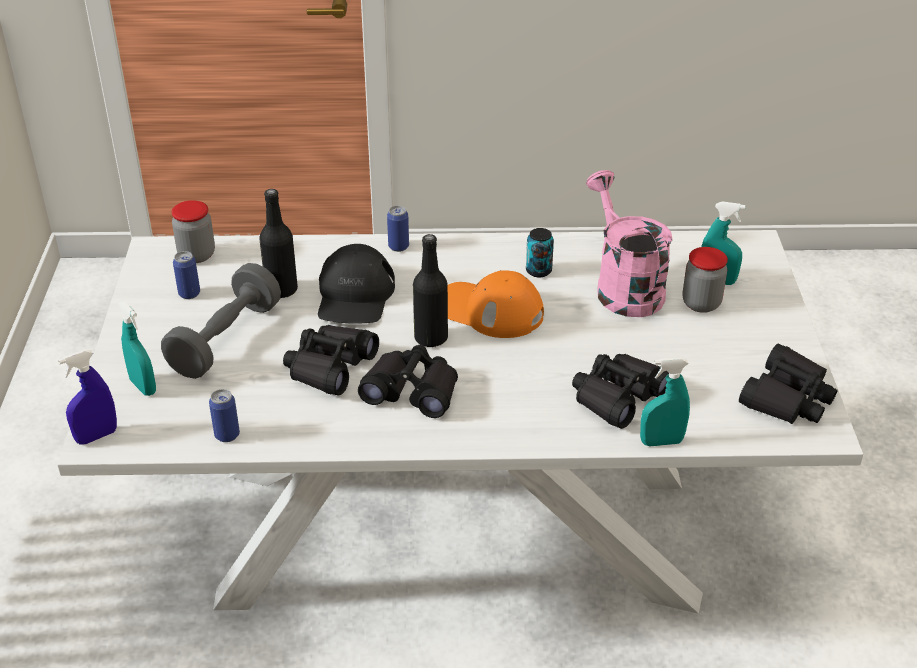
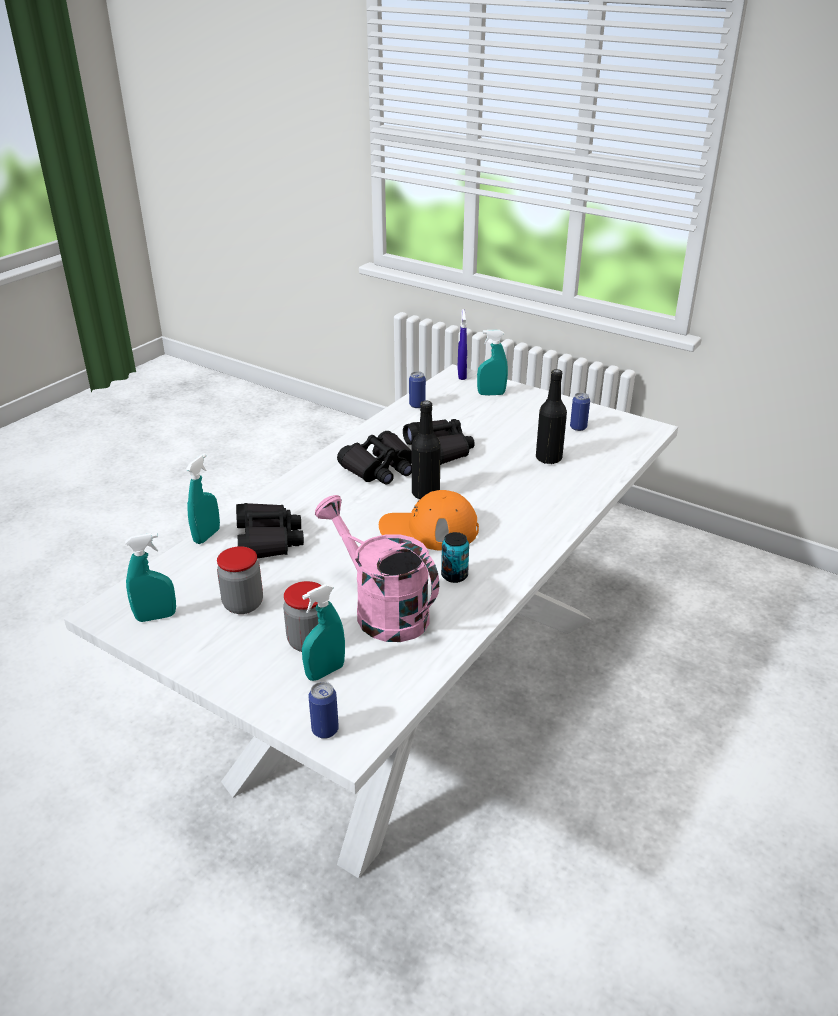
camera: 125 degrees right, 5 degrees down
(197, 255) = (628, 441): jar -> jar (243, 604)
(225, 339) = (510, 426): grey dumbbell -> none
(355, 296) = (511, 482): black cap -> none
(398, 247) = (561, 522): can -> can (325, 730)
(490, 310) = (428, 530): orange cap -> orange cap turned 150 degrees counterclockwise
(623, 287) = (382, 610): pink watering can -> pink watering can turned 150 degrees counterclockwise
(787, 398) = (156, 617): black binoculars -> turquoise spray bottle

